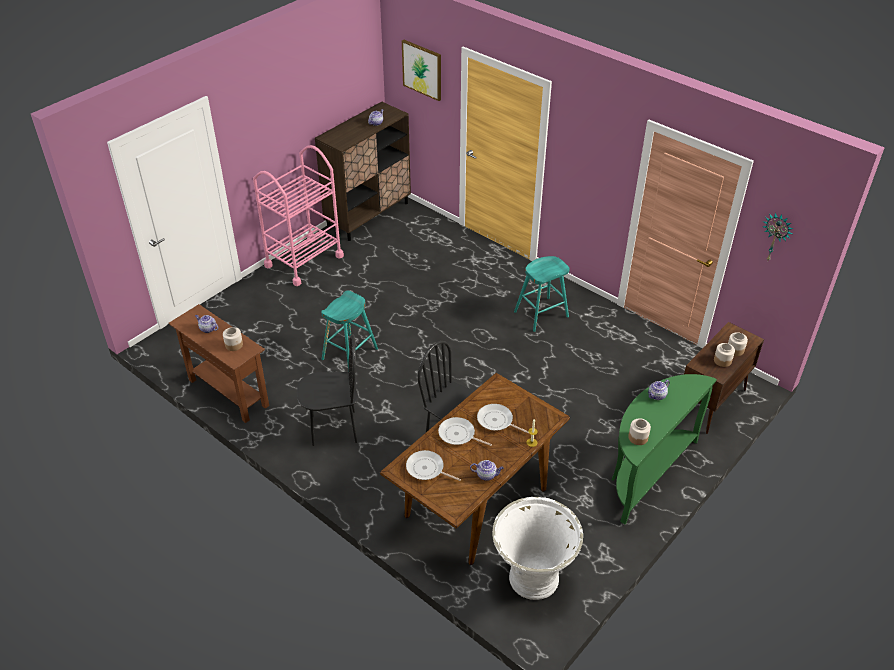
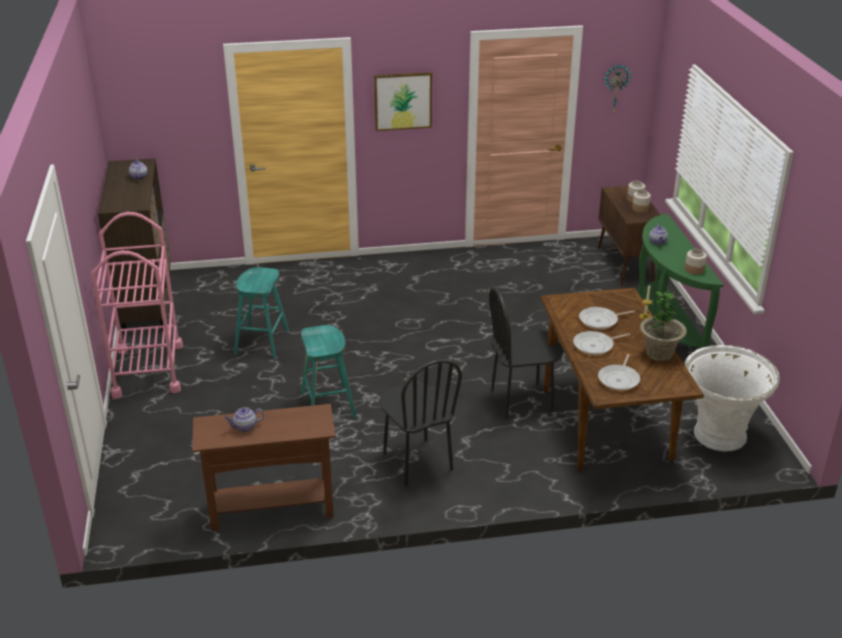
camera: 50 degrees left, 10 degrees down
(234, 345) = (297, 420): jar -> none
(334, 428) = (417, 462): black chair -> black chair turned 120 degrees clockwise
(422, 69) = (165, 95): picture -> picture (403, 101)
(427, 469) = (619, 379): frying pan -> frying pan turned 45 degrees counterclockwise
(486, 475) = (659, 353): teapot -> potted plant
(541, 314) = (426, 284): turquoise stool -> turquoise stool (262, 342)

